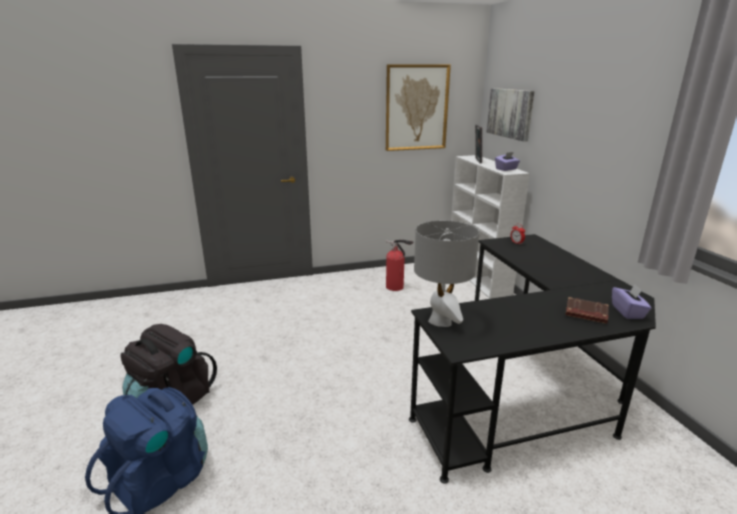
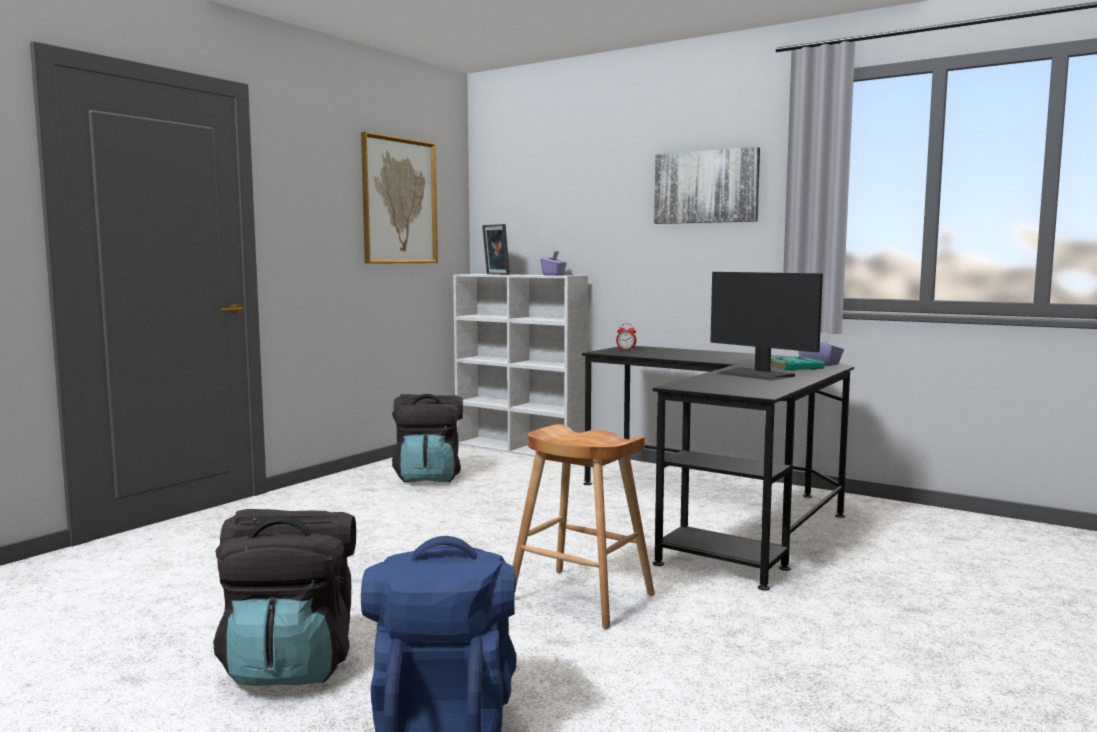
camera: 40 degrees left, 15 degrees down
(333, 425) = (581, 597): none -> brown stool
(396, 287) = (429, 477): fire extinguisher -> black backpack
(440, 321) = (699, 387): grey table lamp -> none
(510, 113) = (532, 207): picture -> picture (706, 187)
(527, 314) = (756, 374): none -> monitor
(585, 314) = (795, 368): brown book -> turquoise book

